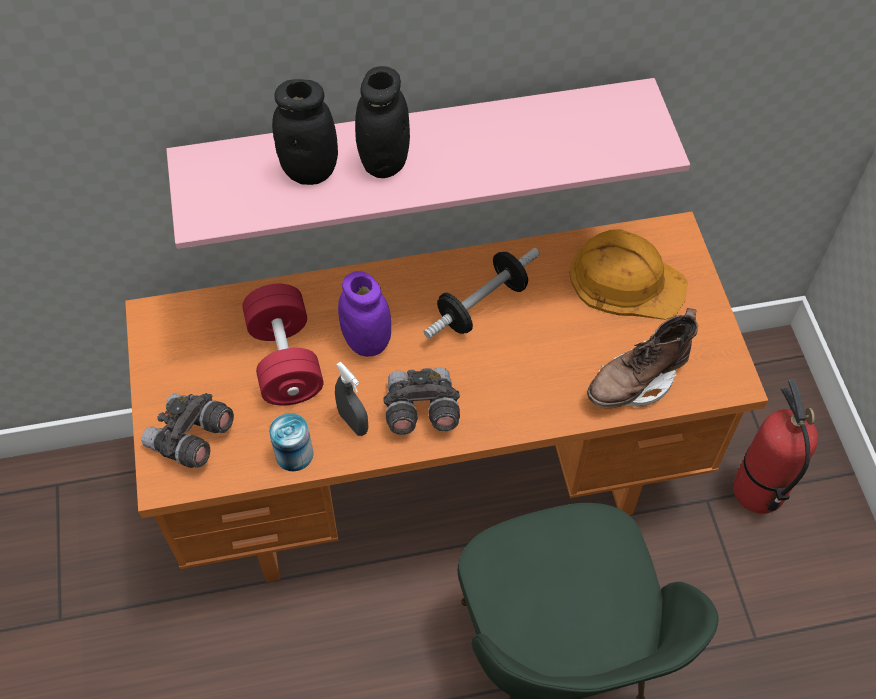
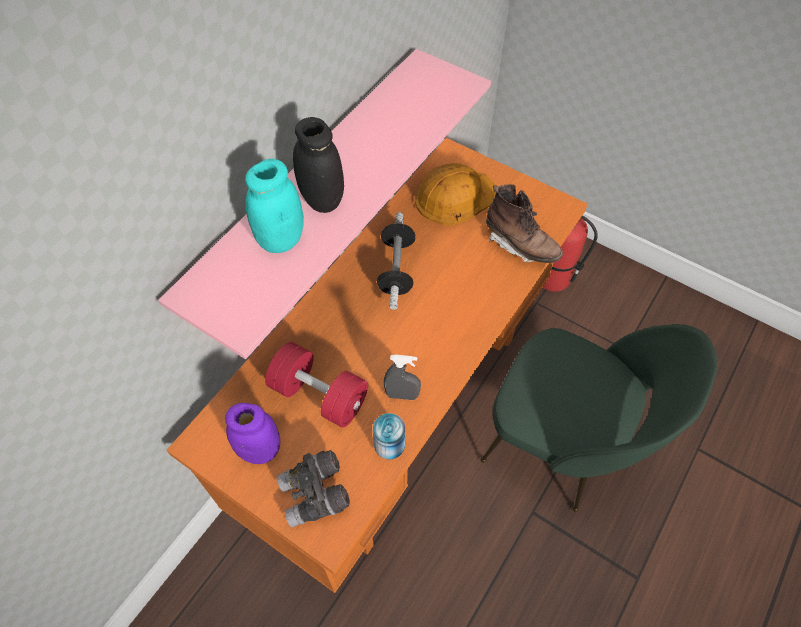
camera: 45 degrees left, 0 degrees up
(310, 171) = (281, 239): black jar -> turquoise jar
(367, 342) = (356, 342): purple jar -> purple jar (260, 449)
(420, 410) = (431, 355): grey binoculars -> none
(636, 382) = (520, 244): brown boot -> brown boot turned 60 degrees counterclockwise

